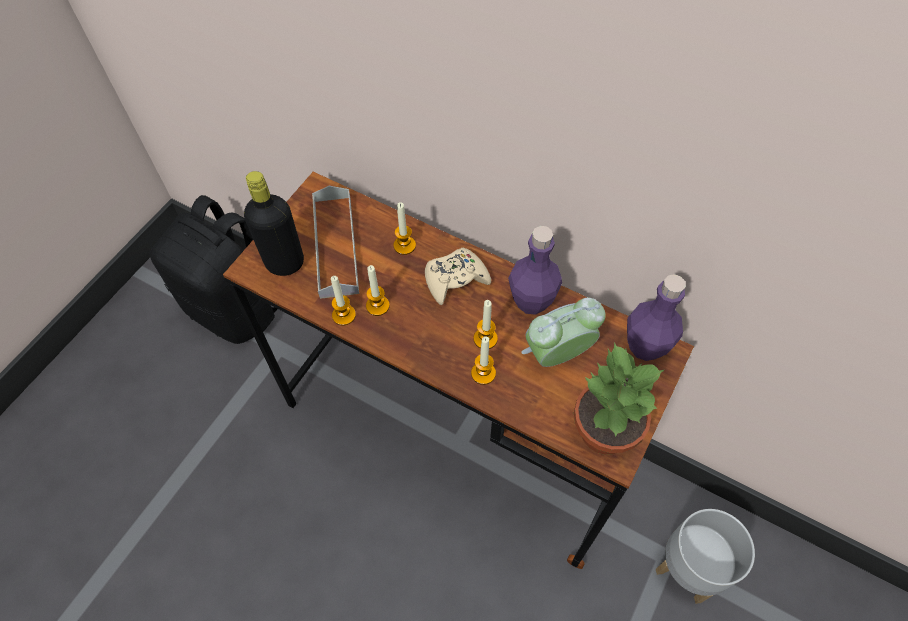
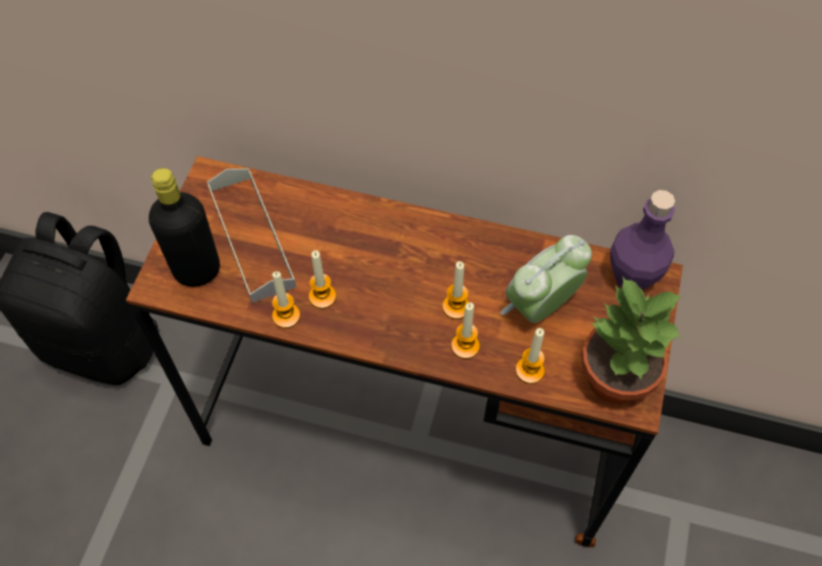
camera: 15 degrees left, 0 degrees up
(404, 245) = (332, 221): candle -> candle (529, 370)
(455, 279) = (402, 247): beige game controller -> none
(531, 301) = (495, 253): purple bottle -> none
(690, 568) = (709, 516): grey planter -> none

